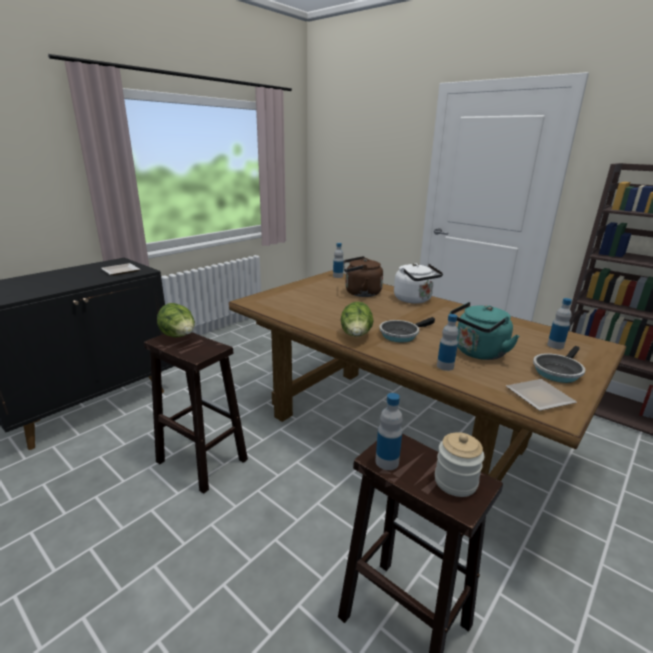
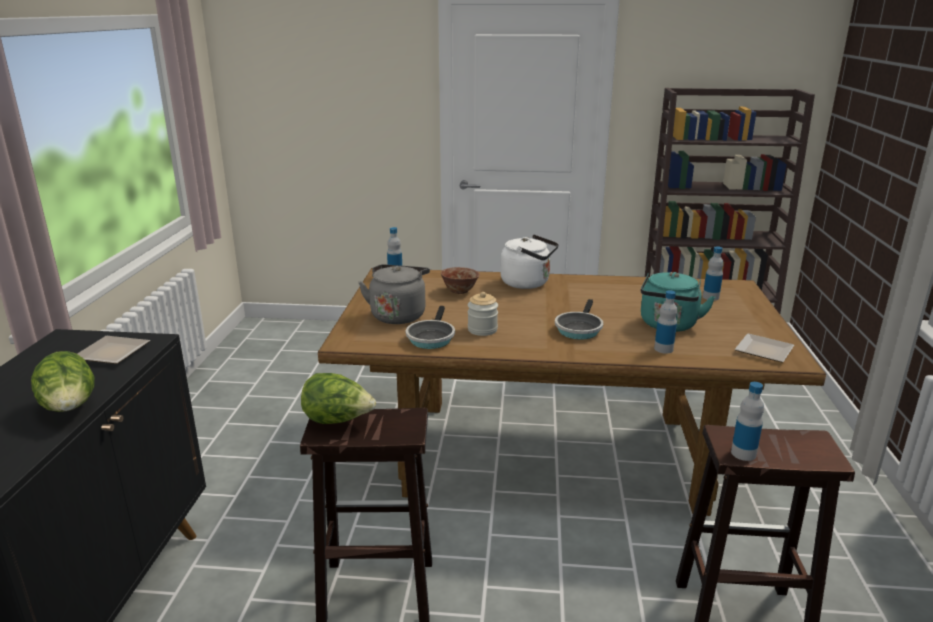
camera: 35 degrees left, 0 degrees up
(301, 296) = (398, 315): none -> grey kettle
(356, 336) = (541, 346): lettuce -> lettuce (70, 409)
(360, 293) = (459, 291): brown kettle -> bowl
(455, 482) = (803, 445): jar -> jar (482, 330)
(557, 371) = (744, 322): frying pan -> frying pan (431, 337)

